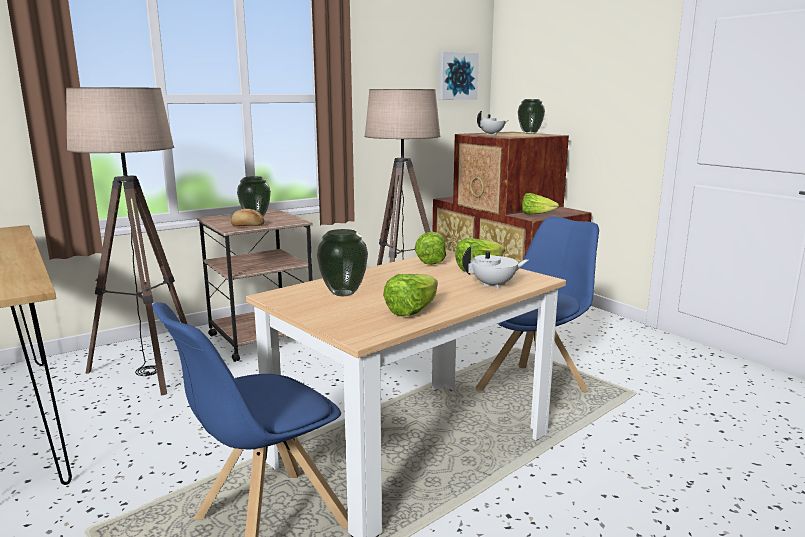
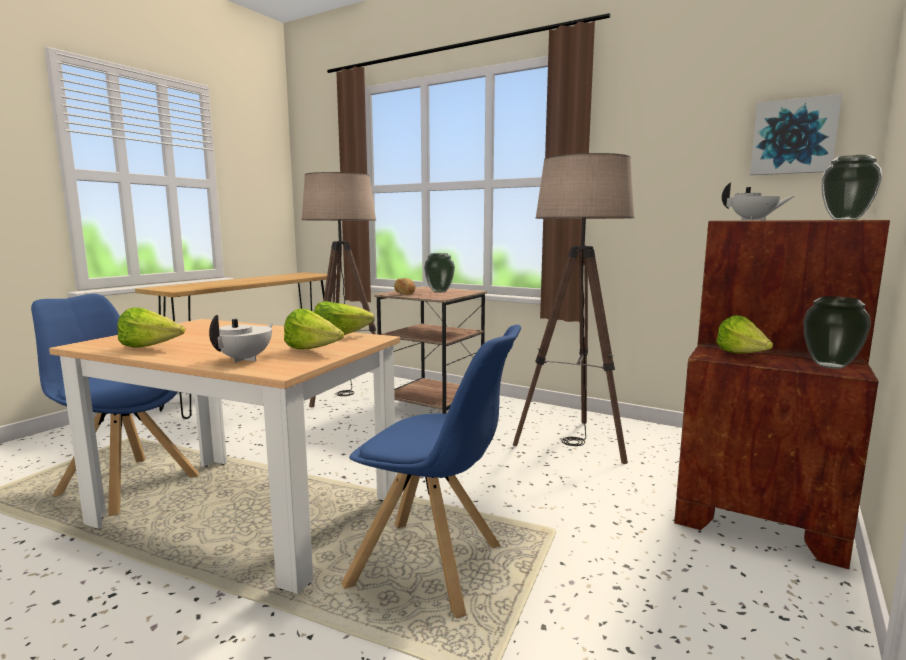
camera: 65 degrees right, 5 degrees down
(343, 293) = (208, 331): vase -> vase (829, 366)
(494, 285) = (245, 359): white teapot -> white teapot turned 120 degrees counterclockwise

